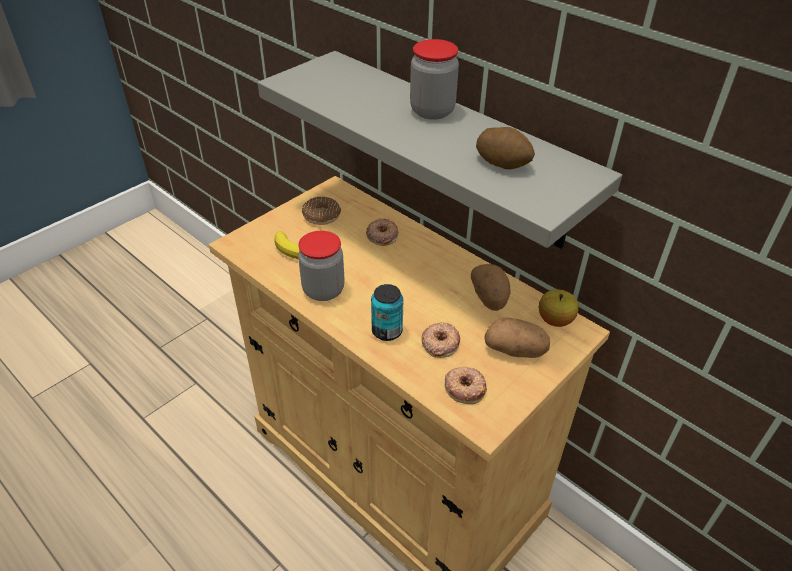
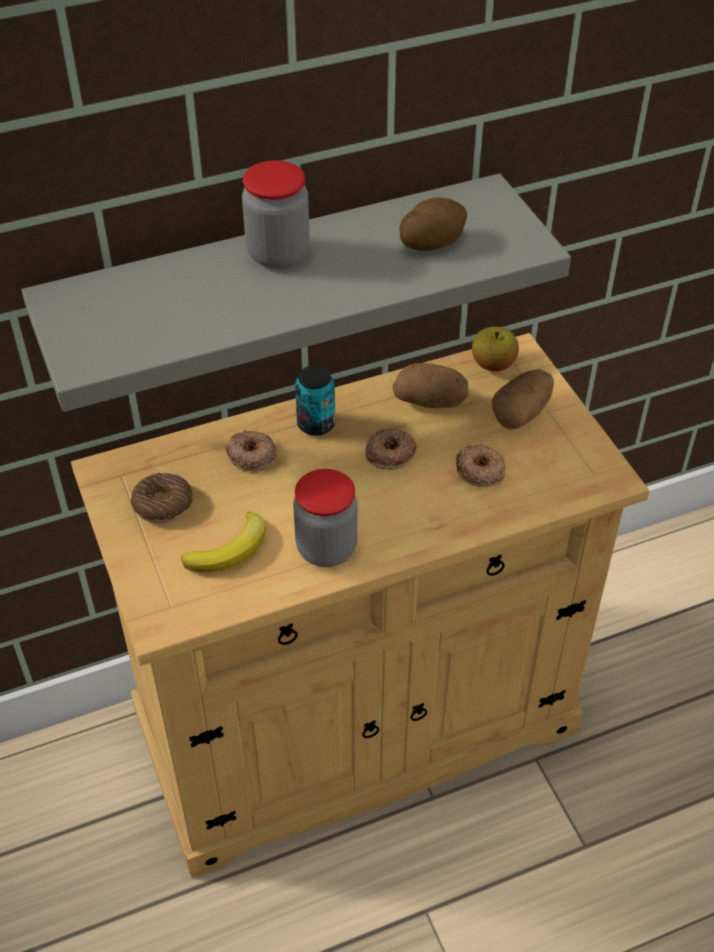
camera: 65 degrees left, 5 degrees up
(387, 331) = (436, 510): can -> can (316, 424)
(465, 387) = (555, 474): donut -> donut (390, 452)

